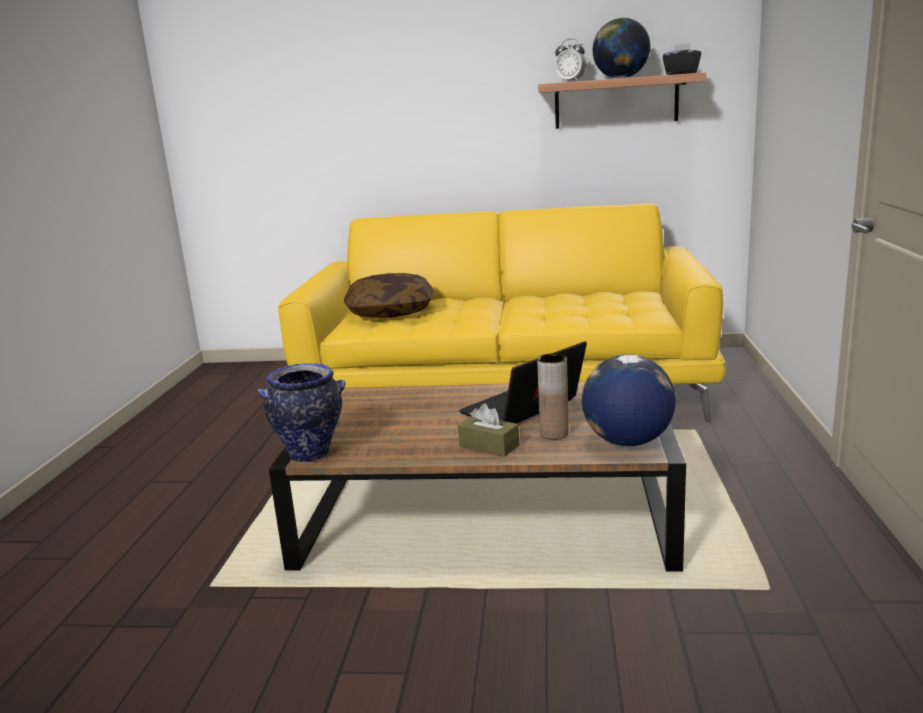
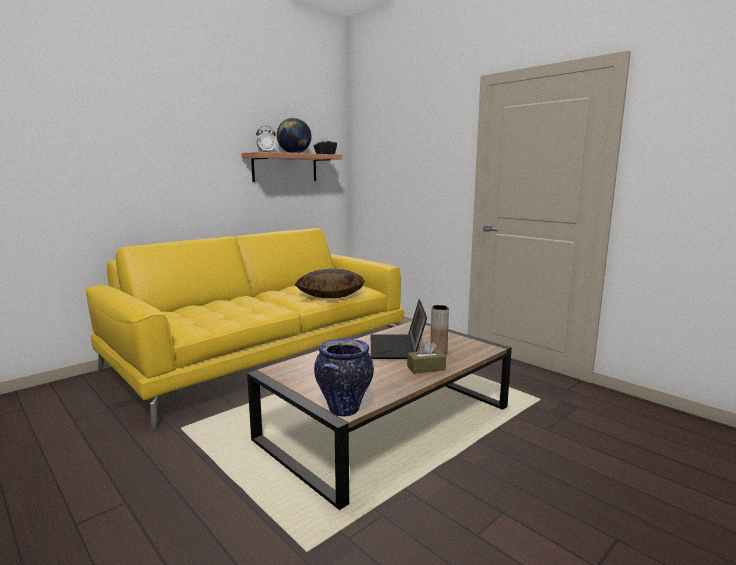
camera: 50 degrees left, 5 degrees down
(391, 312) = (196, 315): pillow -> pillow (330, 294)
(627, 442) = (473, 346): globe -> none

